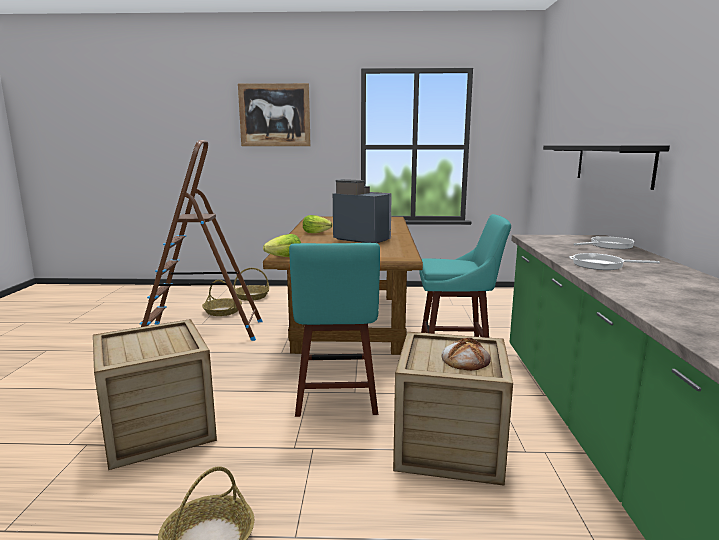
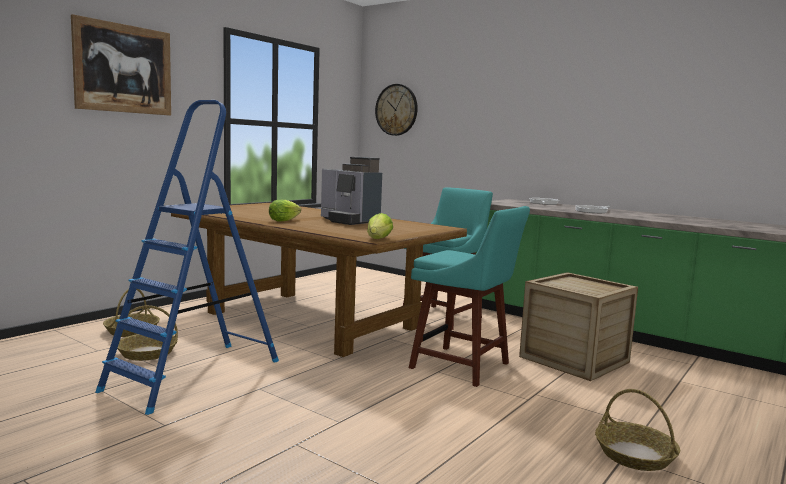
camera: 55 degrees left, 5 degrees down
(158, 429) = (429, 442): crate -> none
(202, 331) = (194, 375): brown step ladder -> blue step ladder
(361, 239) = (349, 221): coffee machine -> coffee machine turned 120 degrees counterclockwise
(465, 360) = (589, 285): bread -> none
(551, 123) = (396, 110): none -> wall clock
(612, 164) = (507, 146): black shelf -> none

